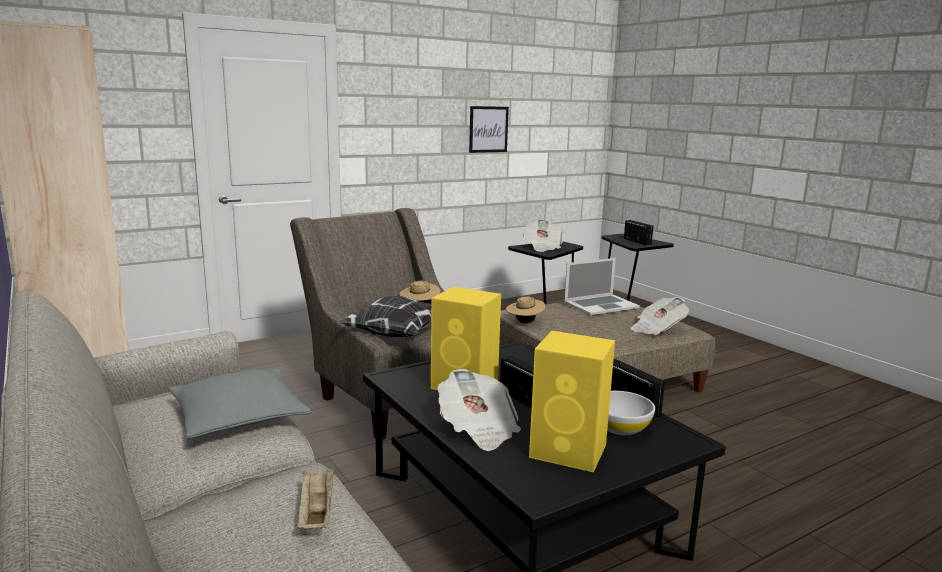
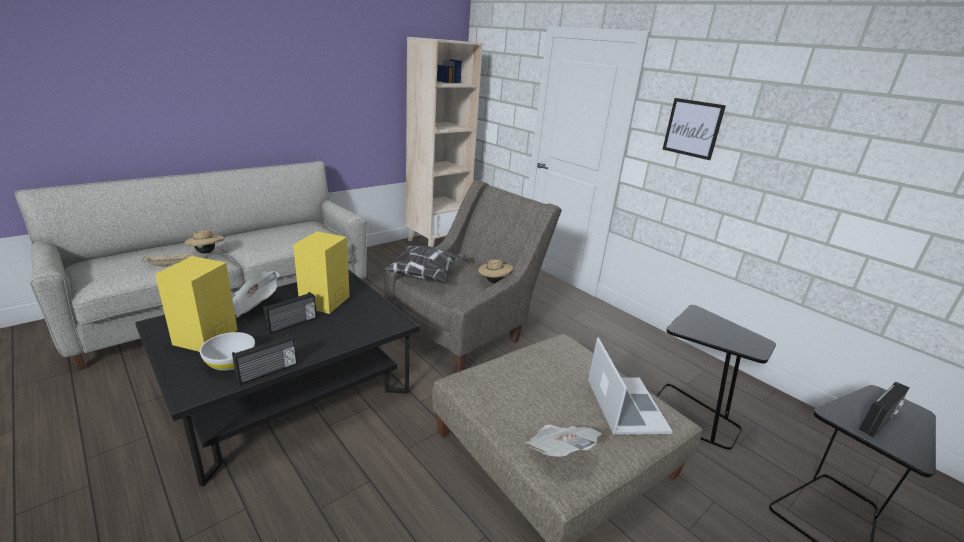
camera: 80 degrees right, 10 degrees up
(239, 416) = (282, 242): grey pillow -> none
(488, 129) = (810, 170): picture -> picture (692, 128)
(524, 322) = (532, 348): beige hat -> beige hat (206, 252)
(542, 247) = (715, 326): newspaper -> none
(600, 305) = (625, 405): laptop -> laptop turned 150 degrees counterclockwise

